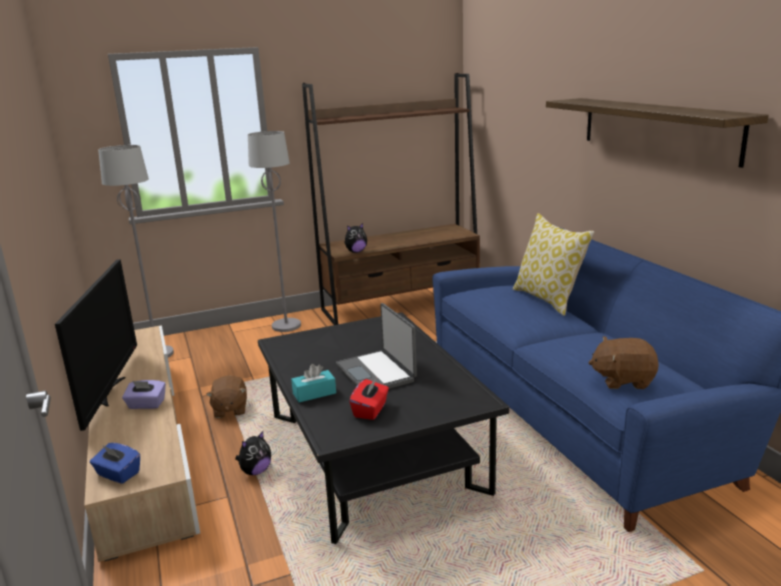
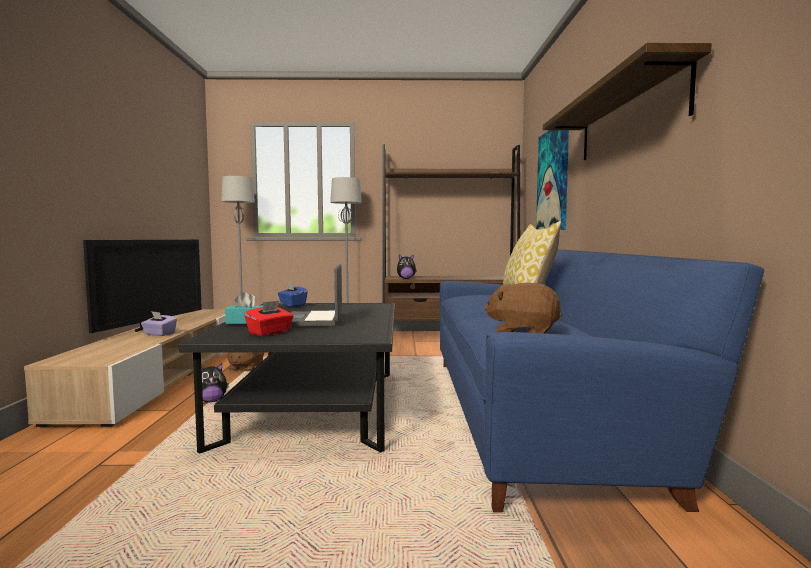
camera: 20 degrees right, 15 degrees down
(118, 474) = (74, 357): blue tissue box -> blue tissue box (292, 305)
(531, 138) = (553, 180): none -> picture

